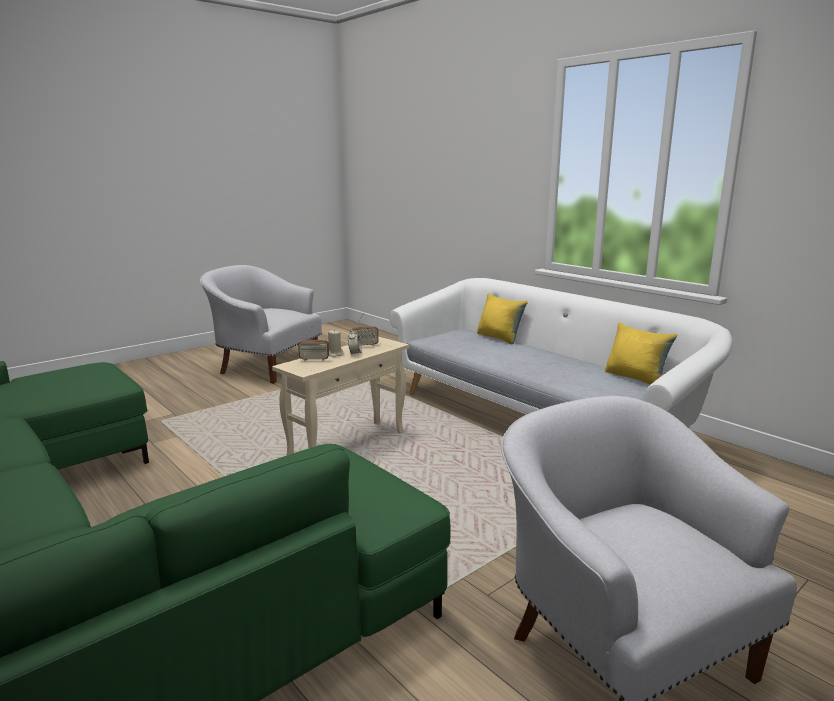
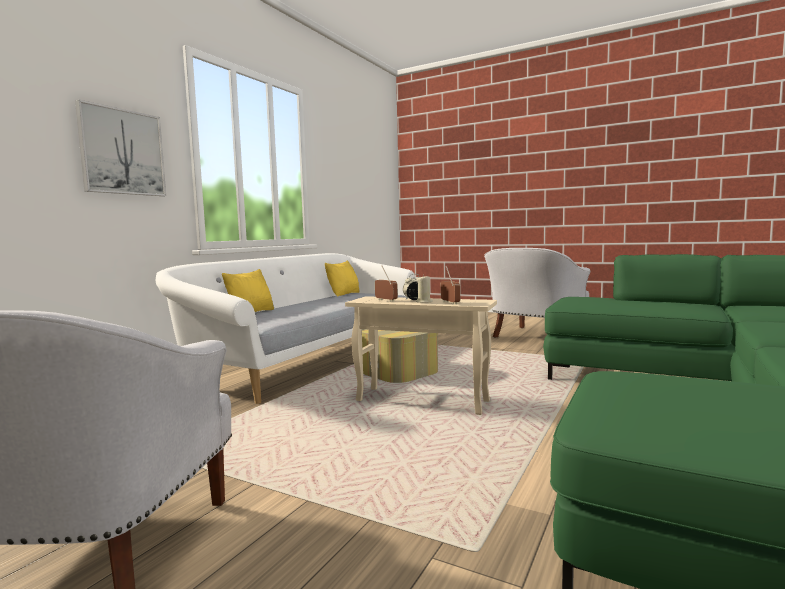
camera: 110 degrees left, 10 degrees down
(450, 454) = (399, 372): none -> ottoman
(496, 180) = (122, 152): none -> picture

